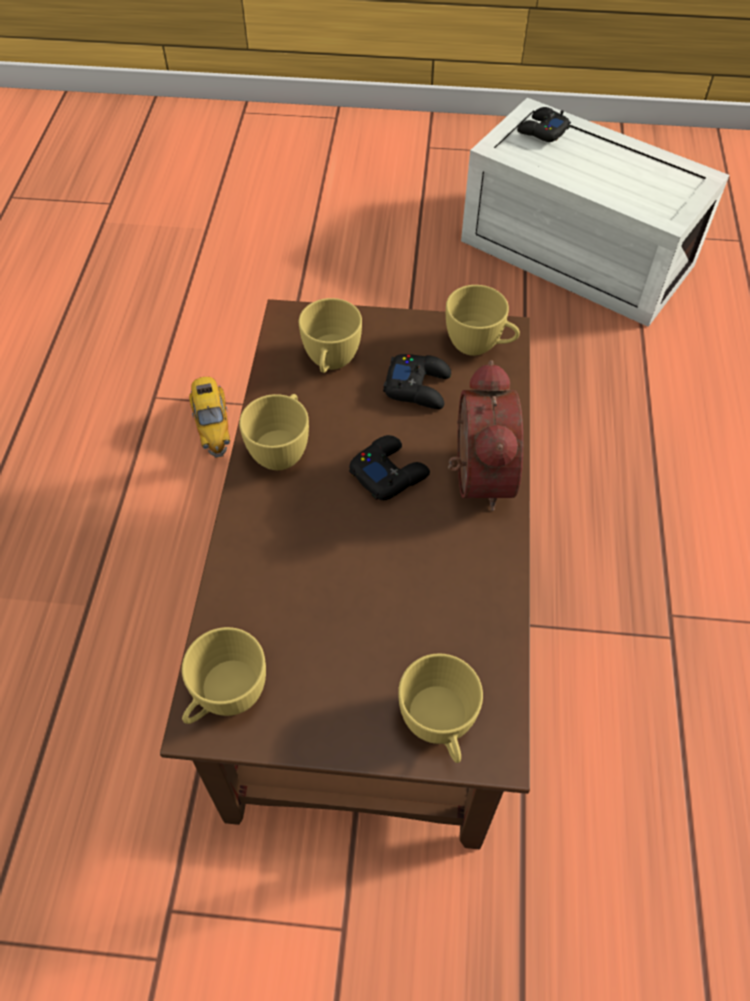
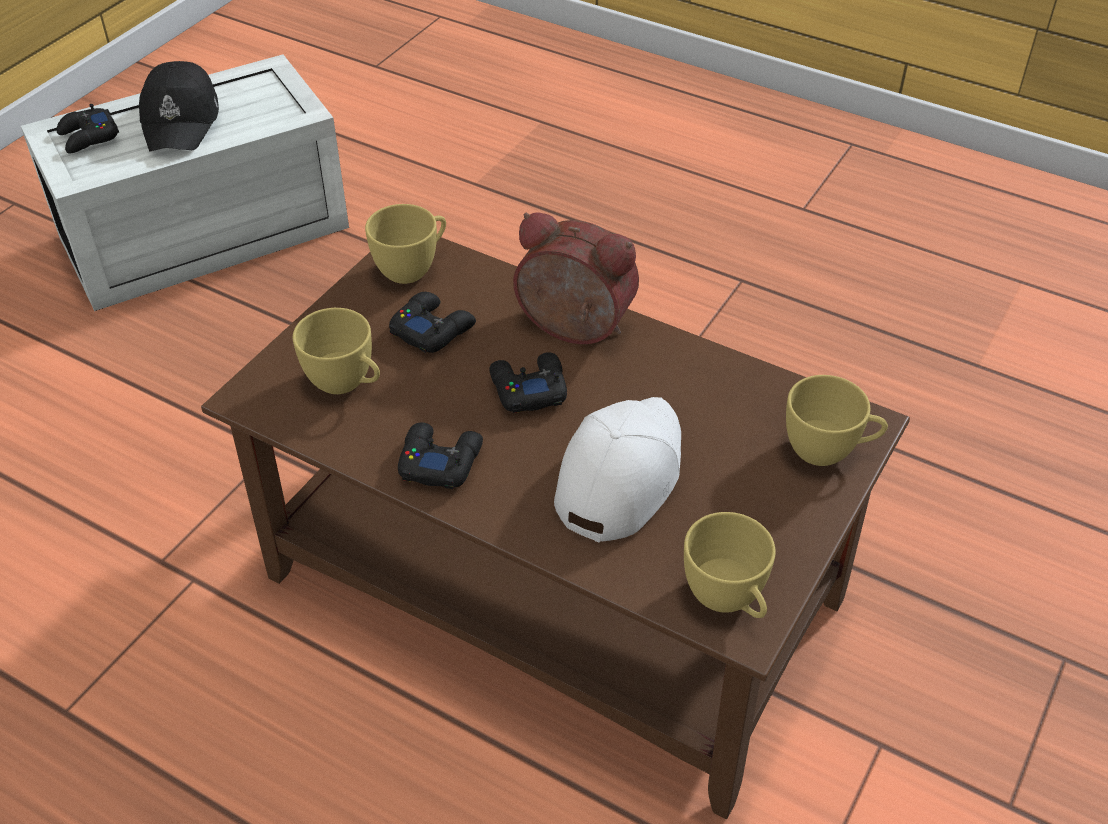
camera: 65 degrees left, 10 degrees down
(213, 427) = (173, 657): toy car -> none
(282, 449) = (439, 461): yellow cup -> black game controller
(325, 571) = (619, 475): none -> white cap
(600, 164) = (182, 120): none -> black cap

